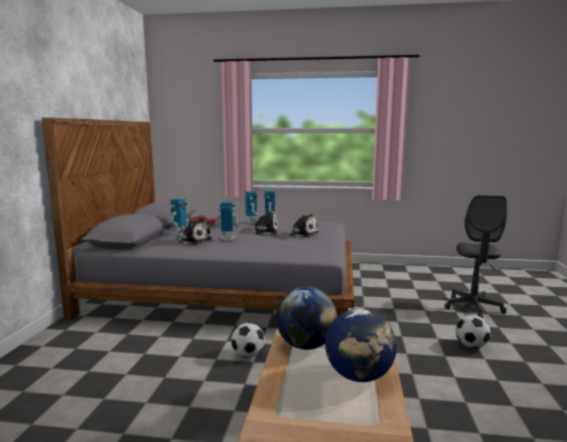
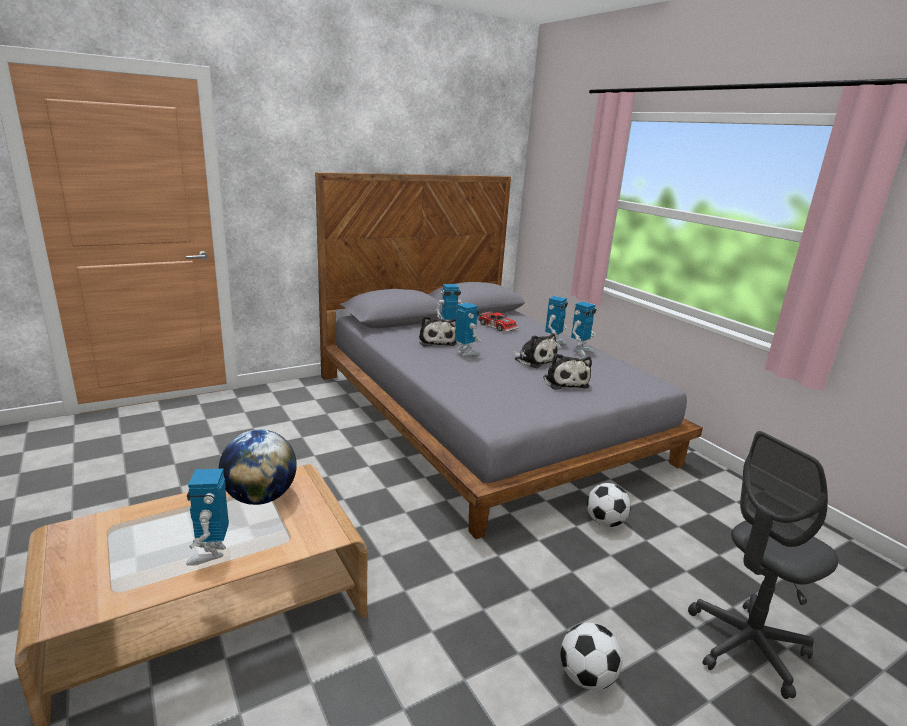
camera: 50 degrees right, 10 degrees up
(248, 355) = (353, 490): football -> football (605, 522)
(359, 376) = (210, 552): globe -> toy robot

